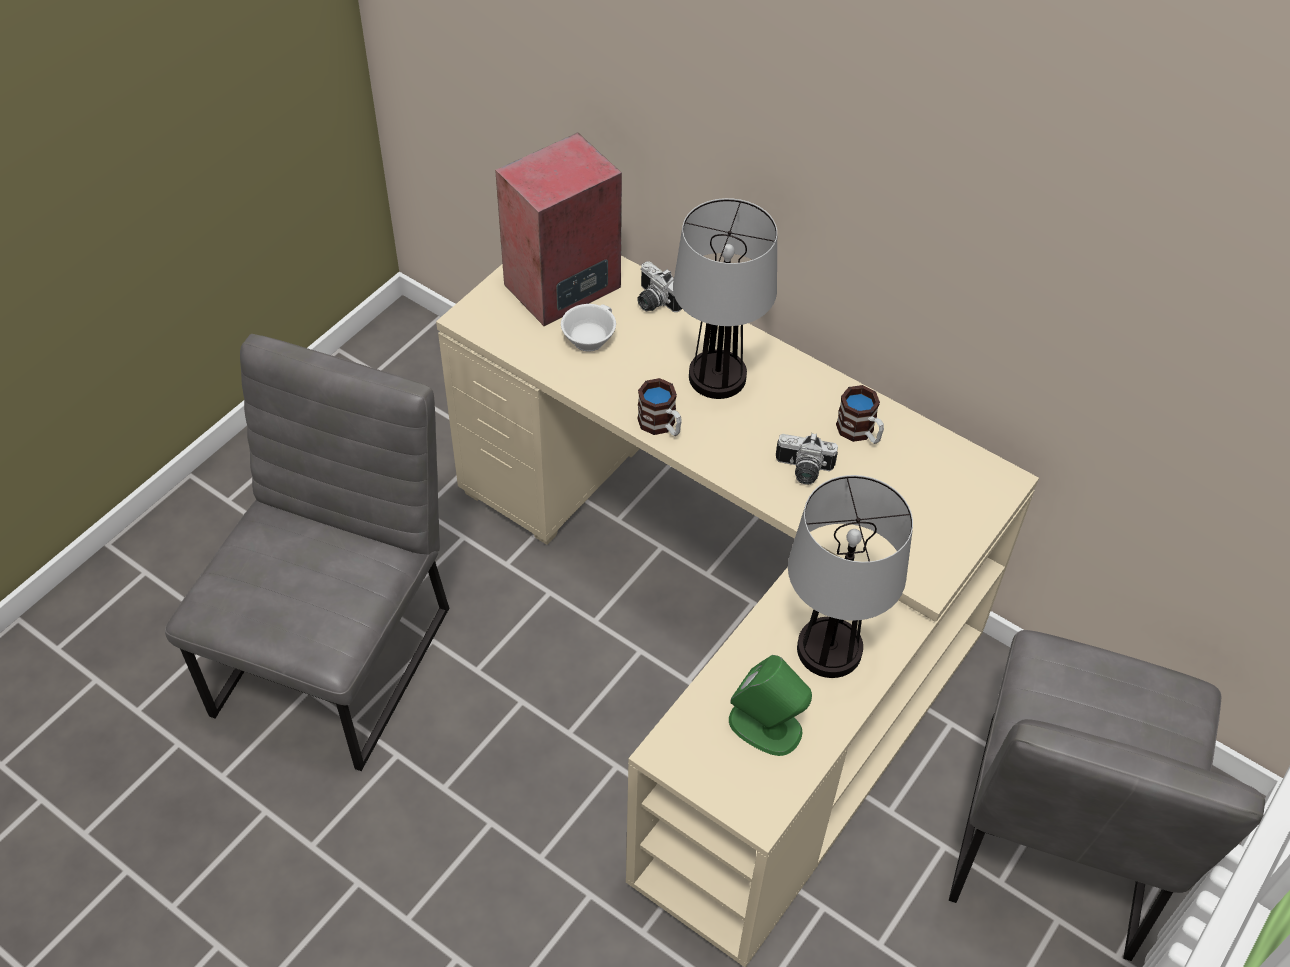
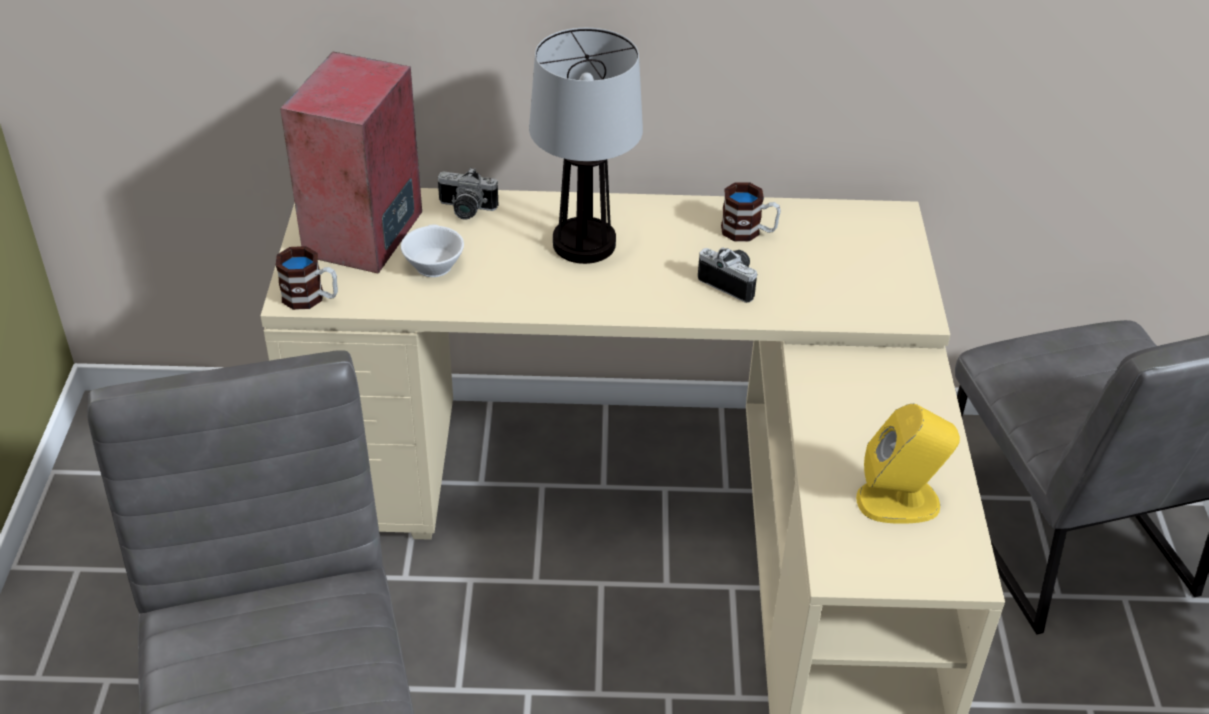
camera: 35 degrees left, 10 degrees down
(661, 425) = (573, 303): mug -> mug (311, 298)
(766, 726) = (899, 501): green speaker -> yellow speaker
(803, 471) = (732, 281): camera -> camera turned 120 degrees counterclockwise
(829, 651) = (887, 414): table lamp -> none

